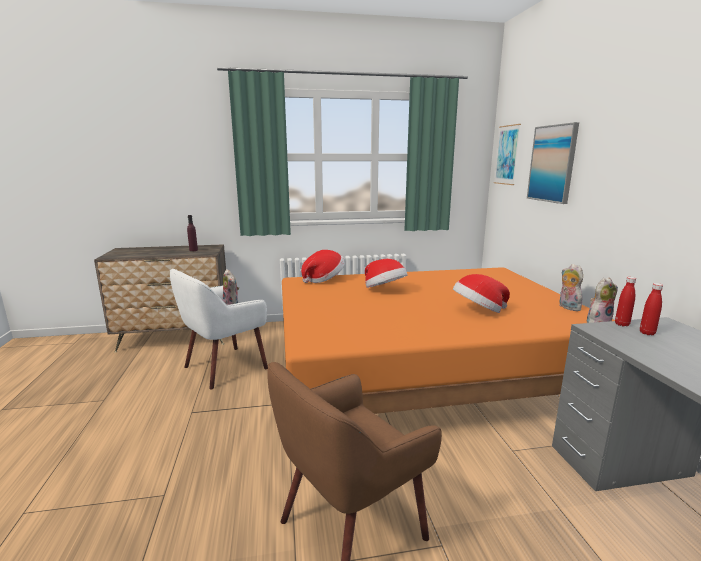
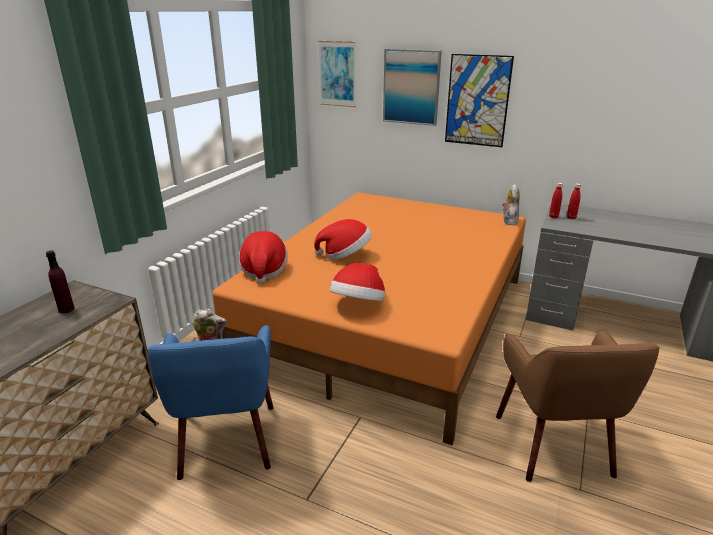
camera: 55 degrees left, 10 degrees up
(224, 367) = (227, 441): white armchair -> blue armchair
(478, 311) = (444, 242): hat -> hat (358, 304)
(567, 307) = (471, 214): plush toy -> none
(604, 176) = (477, 101): none -> picture

